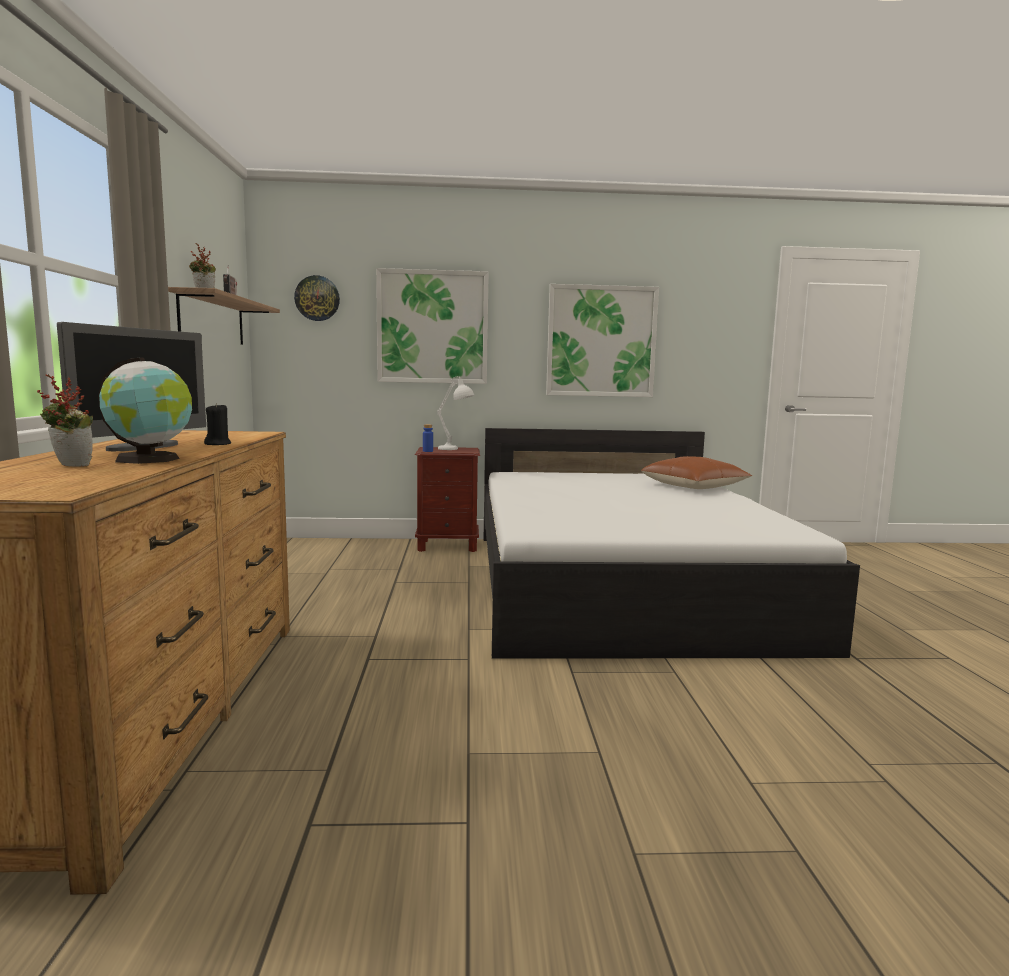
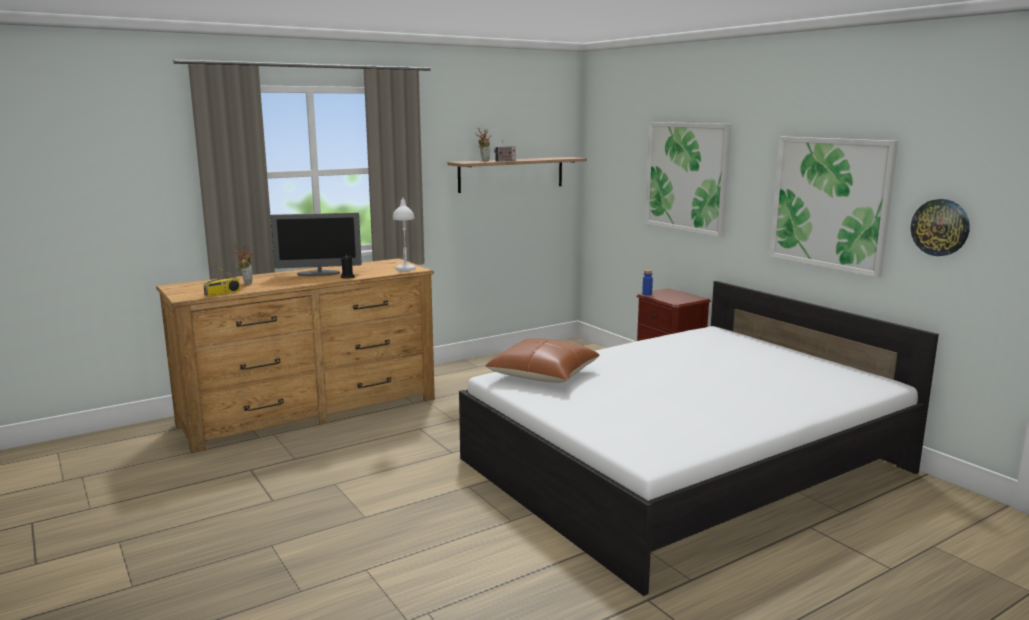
camera: 60 degrees right, 5 degrees up
(111, 477) = (222, 293): none -> radio
(150, 459) = (278, 284): globe -> none
(317, 298) = (616, 147): wall clock -> wall clock (940, 227)
(455, 449) = (678, 297): white table lamp -> white table lamp (405, 270)
(694, 486) = (814, 395): brown pillow -> brown pillow (543, 375)

